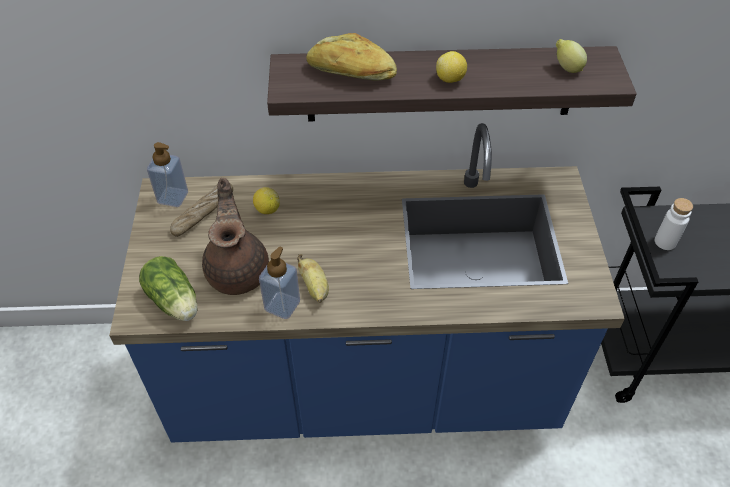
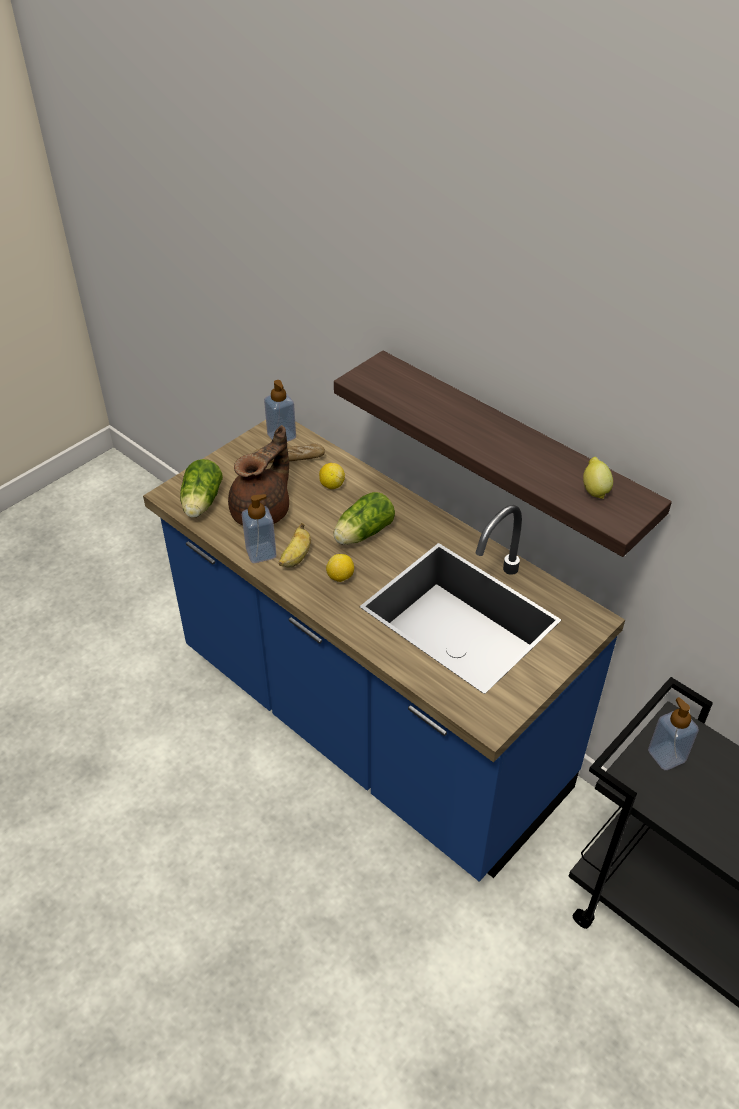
camera: 45 degrees right, 5 degrees down
(340, 231) = (362, 534): none -> lettuce
(351, 72) = (418, 394): bread -> none
(450, 79) = (484, 441): lemon -> lemon (340, 577)
(665, 242) = (666, 756): white bottle -> soap dispenser

